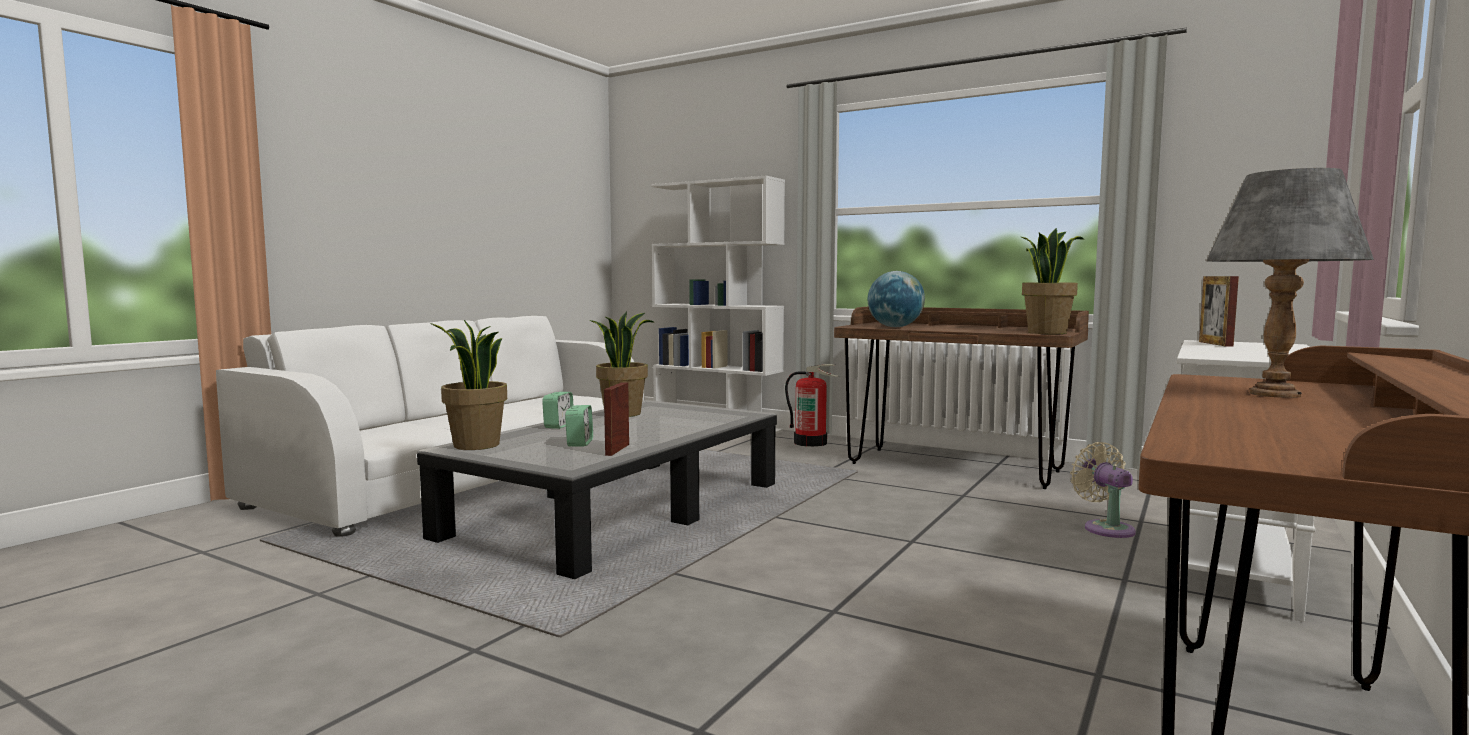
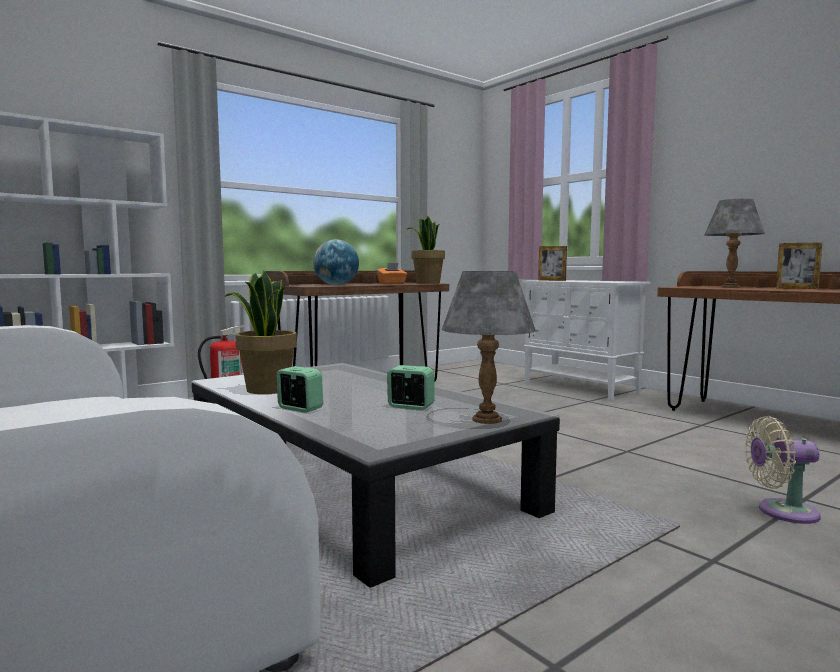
camera: 70 degrees left, 0 degrees up
(475, 445) = (374, 438): potted plant -> none
(541, 461) = (487, 419): none -> grey table lamp
(617, 449) = (453, 399): picture frame -> picture frame (796, 288)
(977, 330) = (392, 284): none -> orange tissue box
(1105, 528) = (511, 389): beige fan -> beige fan (781, 512)

